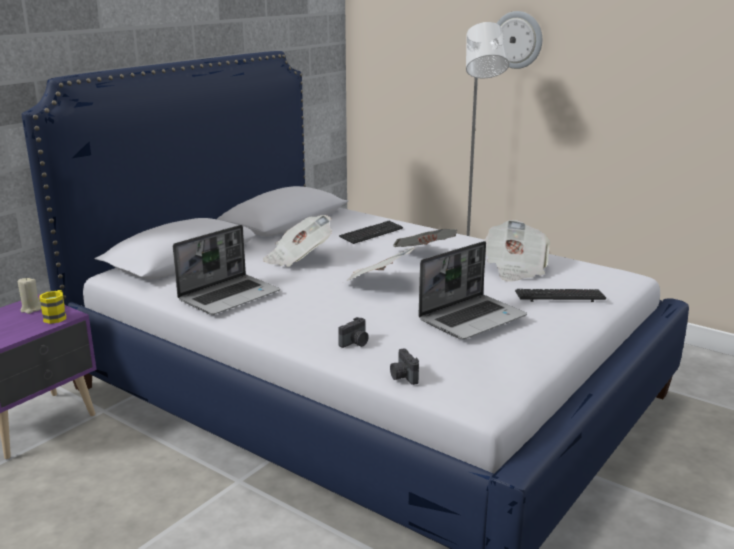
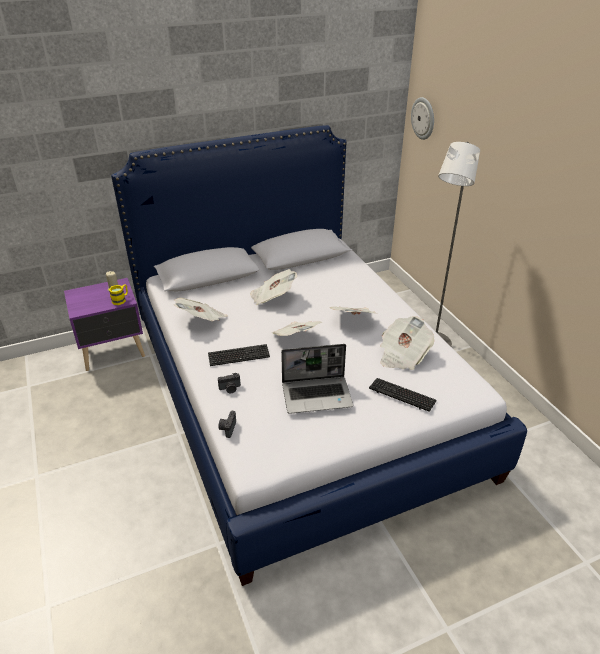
camera: 30 degrees right, 15 degrees up
(230, 296) = (202, 320): laptop -> newspaper
(371, 234) = (342, 286): keyboard -> keyboard (239, 356)
(517, 40) = (507, 152): wall clock -> wall clock (423, 118)

